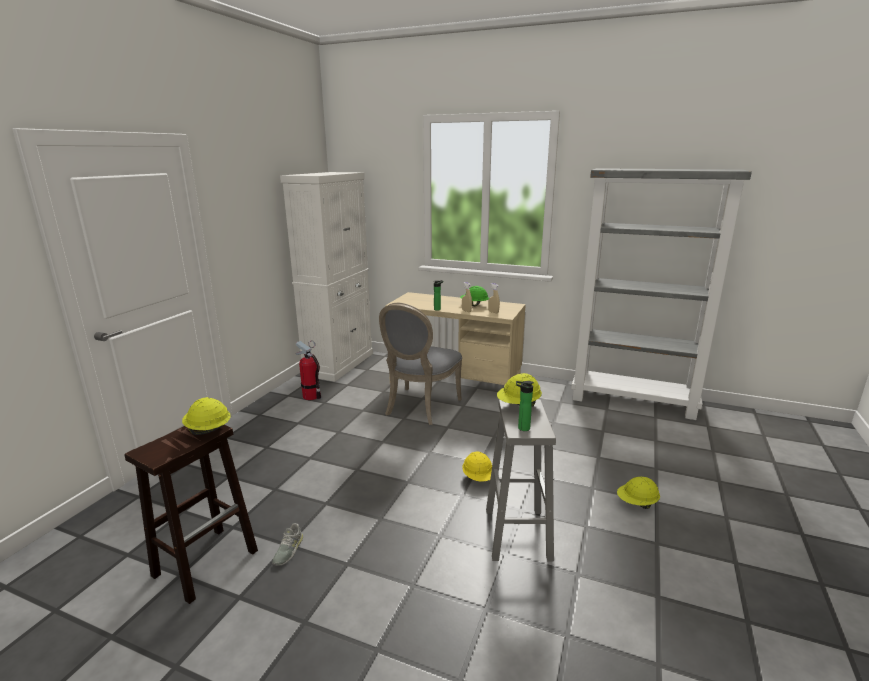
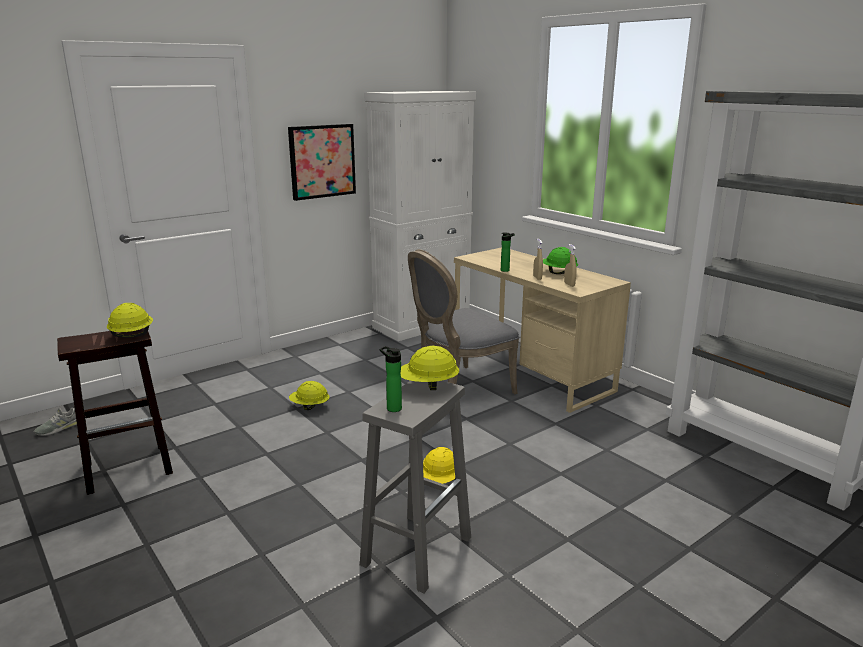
camera: 30 degrees right, 0 degrees up
(254, 238) = (322, 161): none -> picture
(288, 550) = (195, 482): grey shoe -> grey shoe (58, 428)
(311, 396) = (360, 350): fire extinguisher -> none
(637, 503) = (607, 577): yellow hard hat -> yellow hard hat (309, 406)

